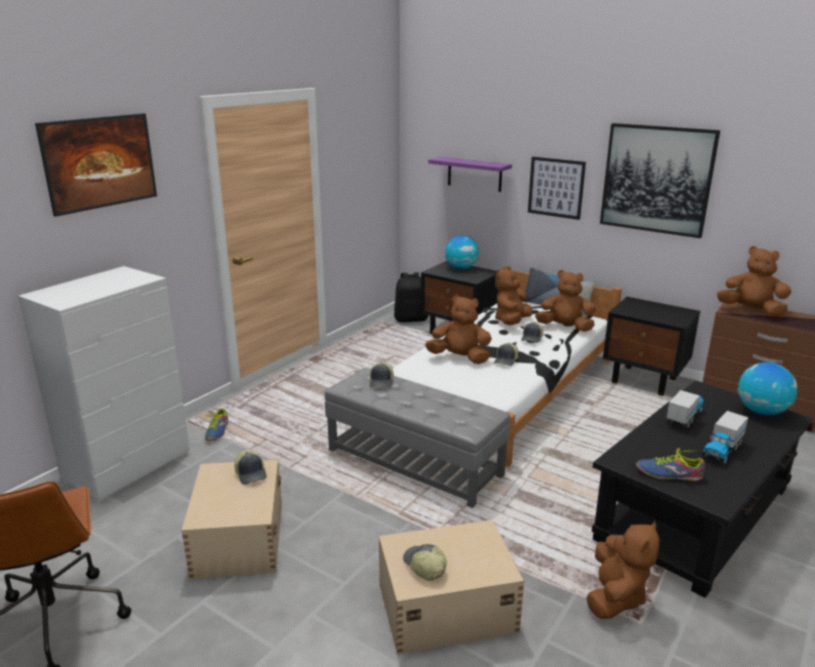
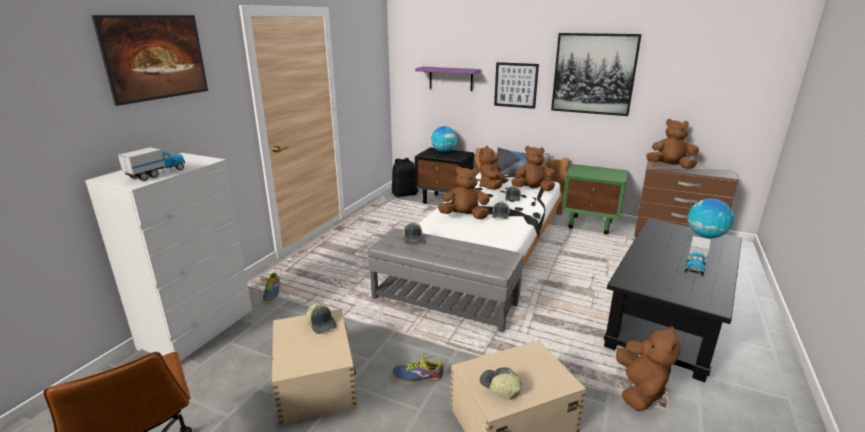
camera: 10 degrees left, 0 degrees up
(645, 380) = (590, 225): black nightstand -> green nightstand
(669, 474) = (668, 288): shoe -> shoe (418, 376)
(684, 417) = (655, 245): toy truck -> toy truck (157, 174)

